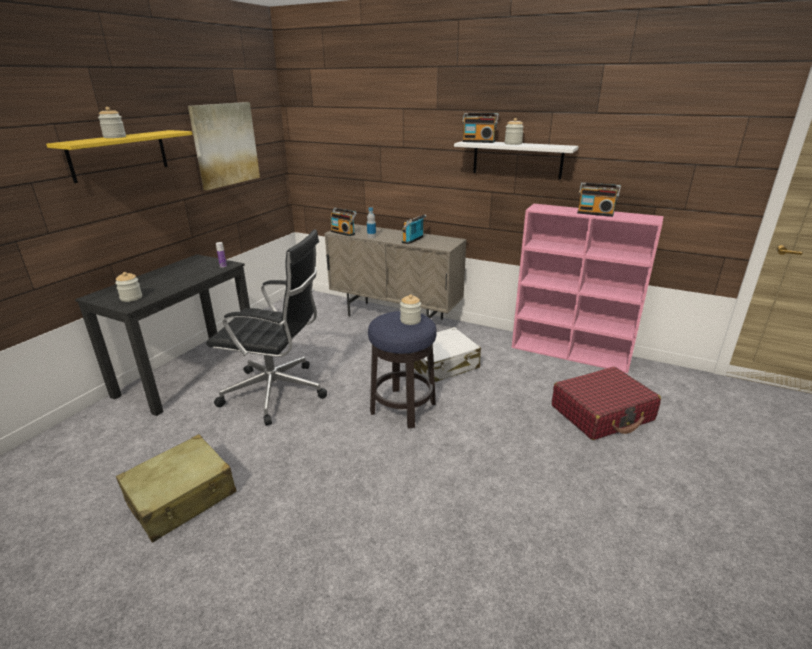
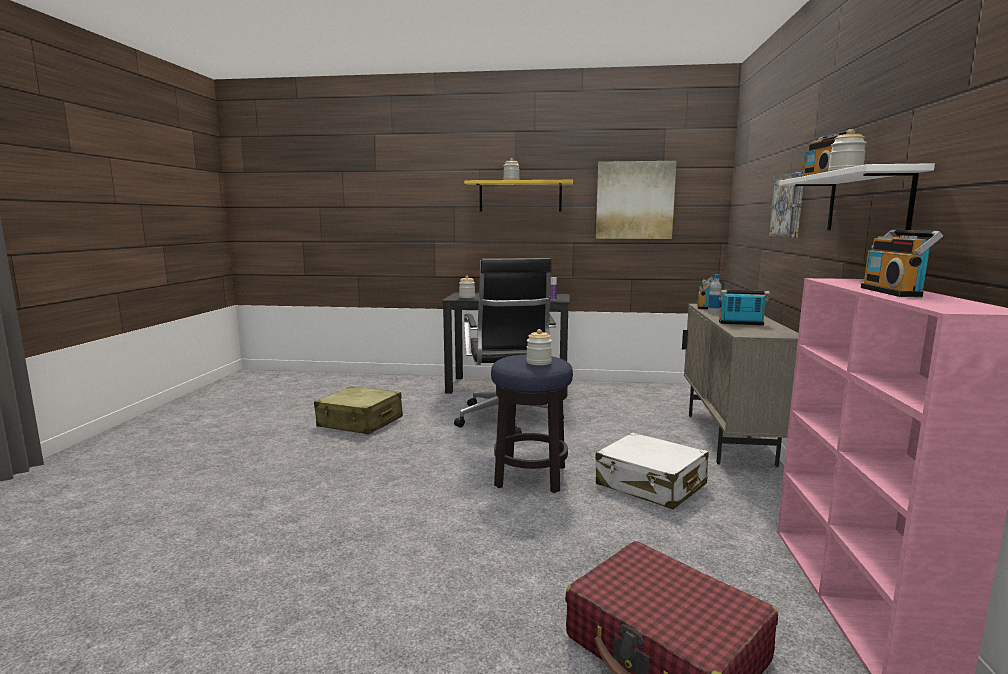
camera: 70 degrees right, 15 degrees down
(411, 152) = (789, 206): none -> picture

